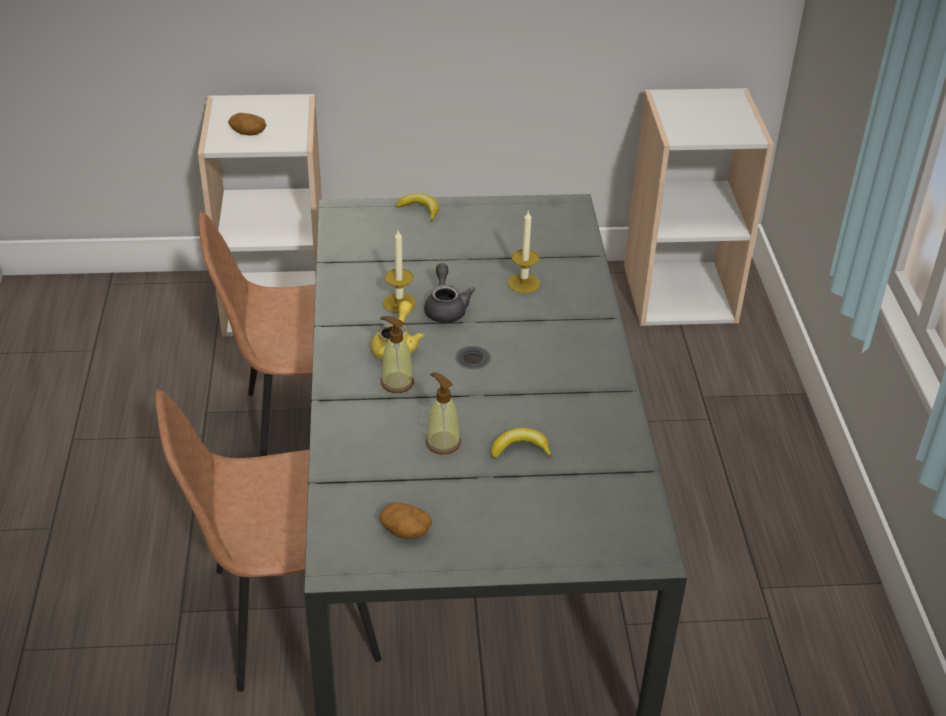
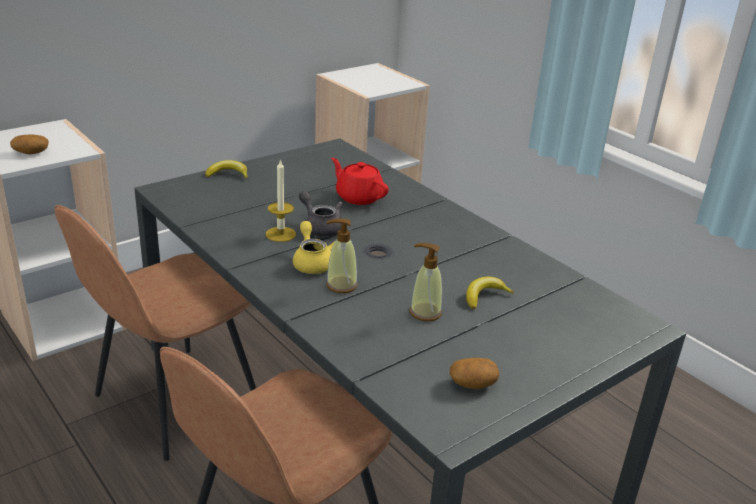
camera: 35 degrees left, 10 degrees down
(524, 283) = (358, 197): candle -> red teapot

